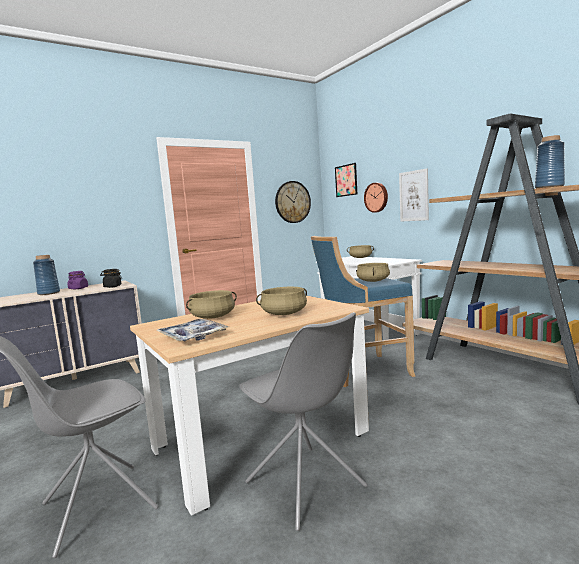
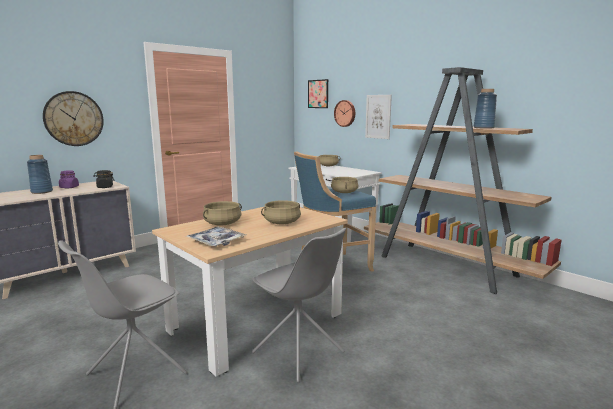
camera: 10 degrees left, 5 degrees up
(292, 202) = (267, 109): wall clock -> wall clock (73, 119)

